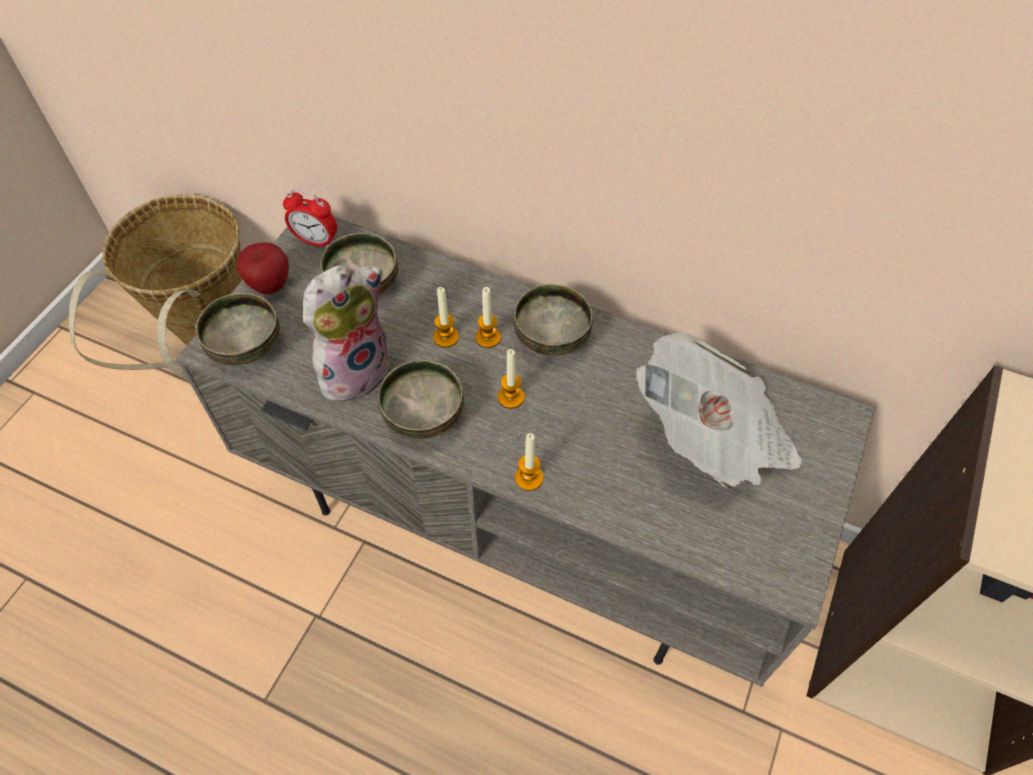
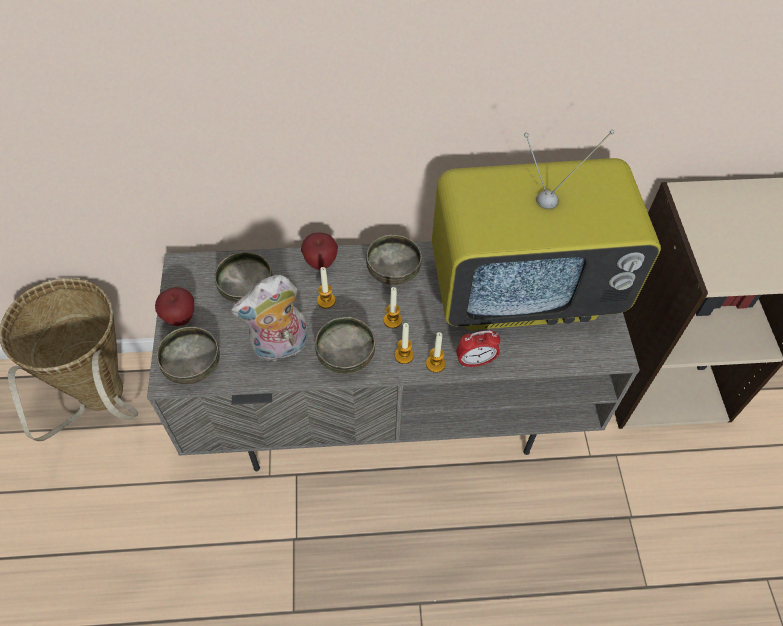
camera: 30 degrees left, 0 degrees up
(316, 241) = (191, 274): alarm clock -> alarm clock (475, 361)
(355, 370) = (280, 348): plush toy -> plush toy turned 135 degrees counterclockwise
(470, 289) = (320, 263): none -> apple
(488, 337) = (353, 289): candle -> candle (404, 355)
(713, 436) = (524, 290): newspaper -> television

